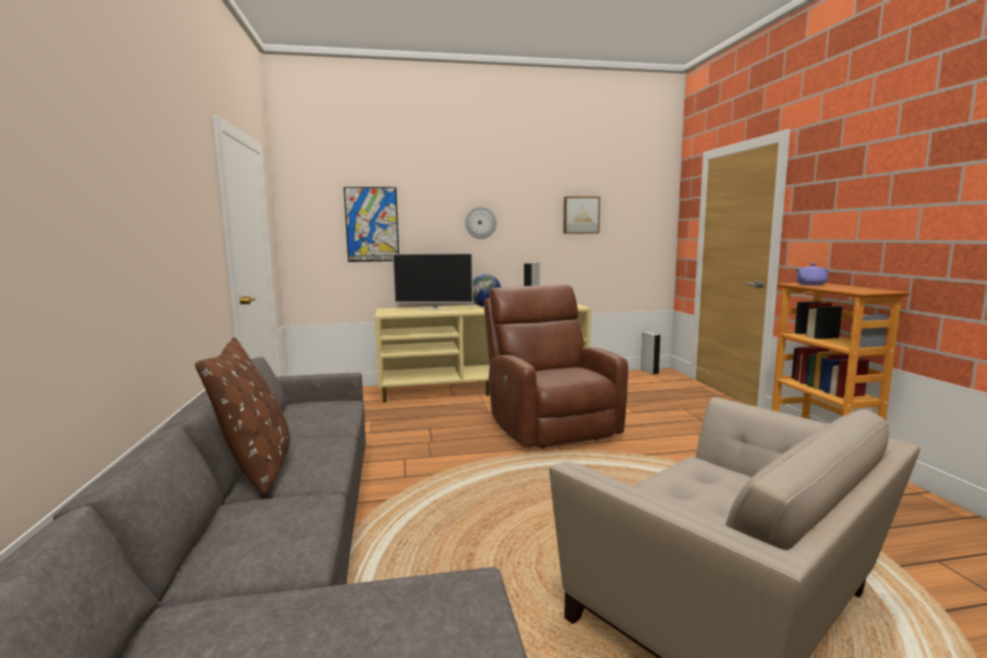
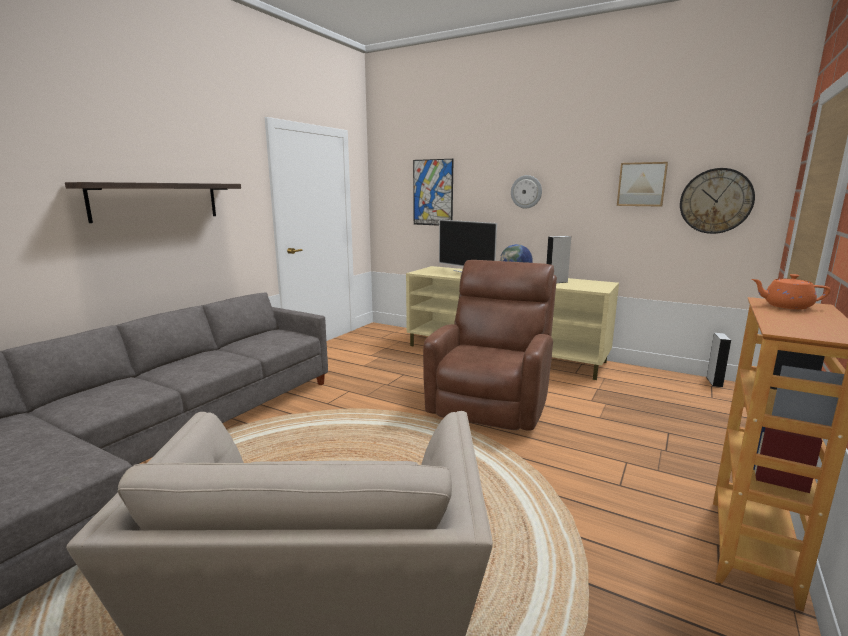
camera: 40 degrees right, 5 degrees up
(150, 224) = (156, 201): none -> shelf
(258, 467) = (178, 362): brown pillow -> none
(633, 228) = (716, 201): none -> wall clock
(810, 284) = (786, 306): purple teapot -> orange teapot

